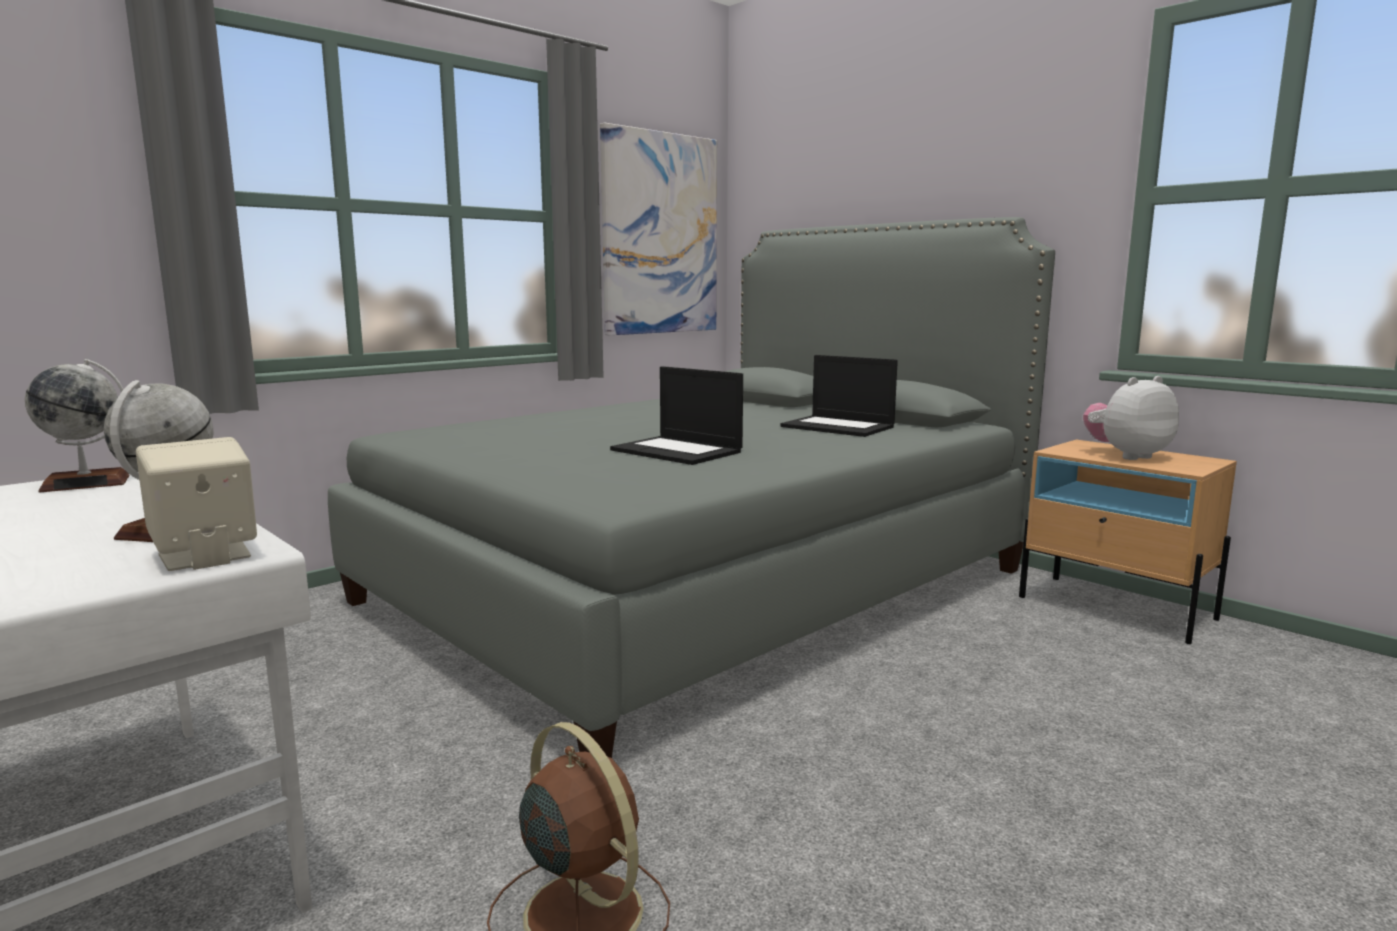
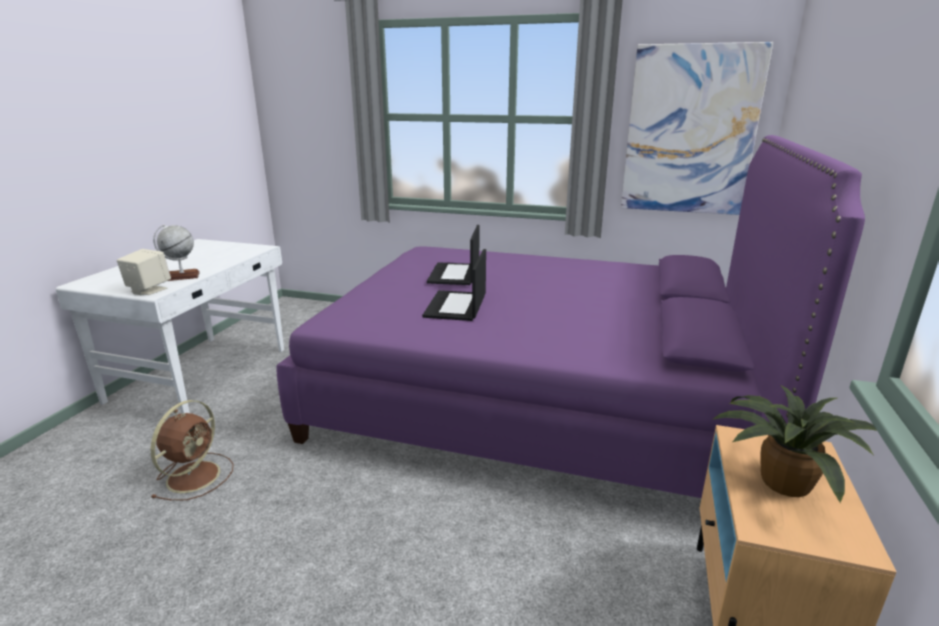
camera: 60 degrees right, 10 degrees up
(86, 483) = (241, 248): globe -> none
(701, 585) = (538, 398): grey bed -> purple bed
(839, 427) = (610, 329): laptop -> laptop (454, 274)
(1127, 456) = (780, 481): plush toy -> potted plant

